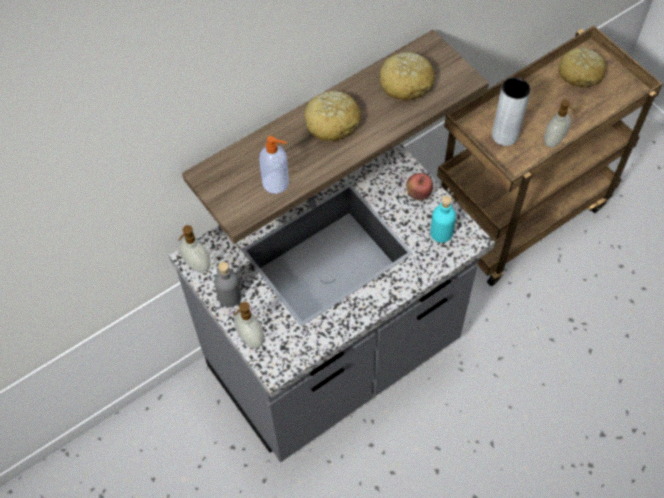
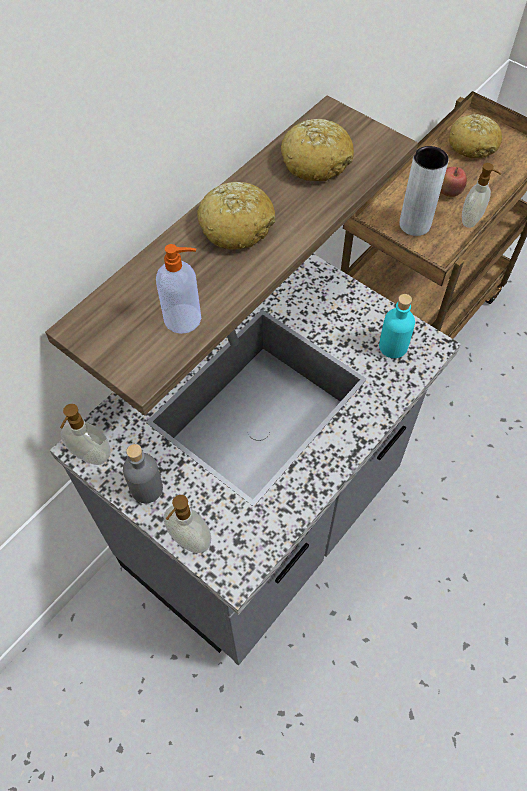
camera: 15 degrees left, 0 degrees up
(418, 194) = (350, 306): apple -> apple (448, 193)

